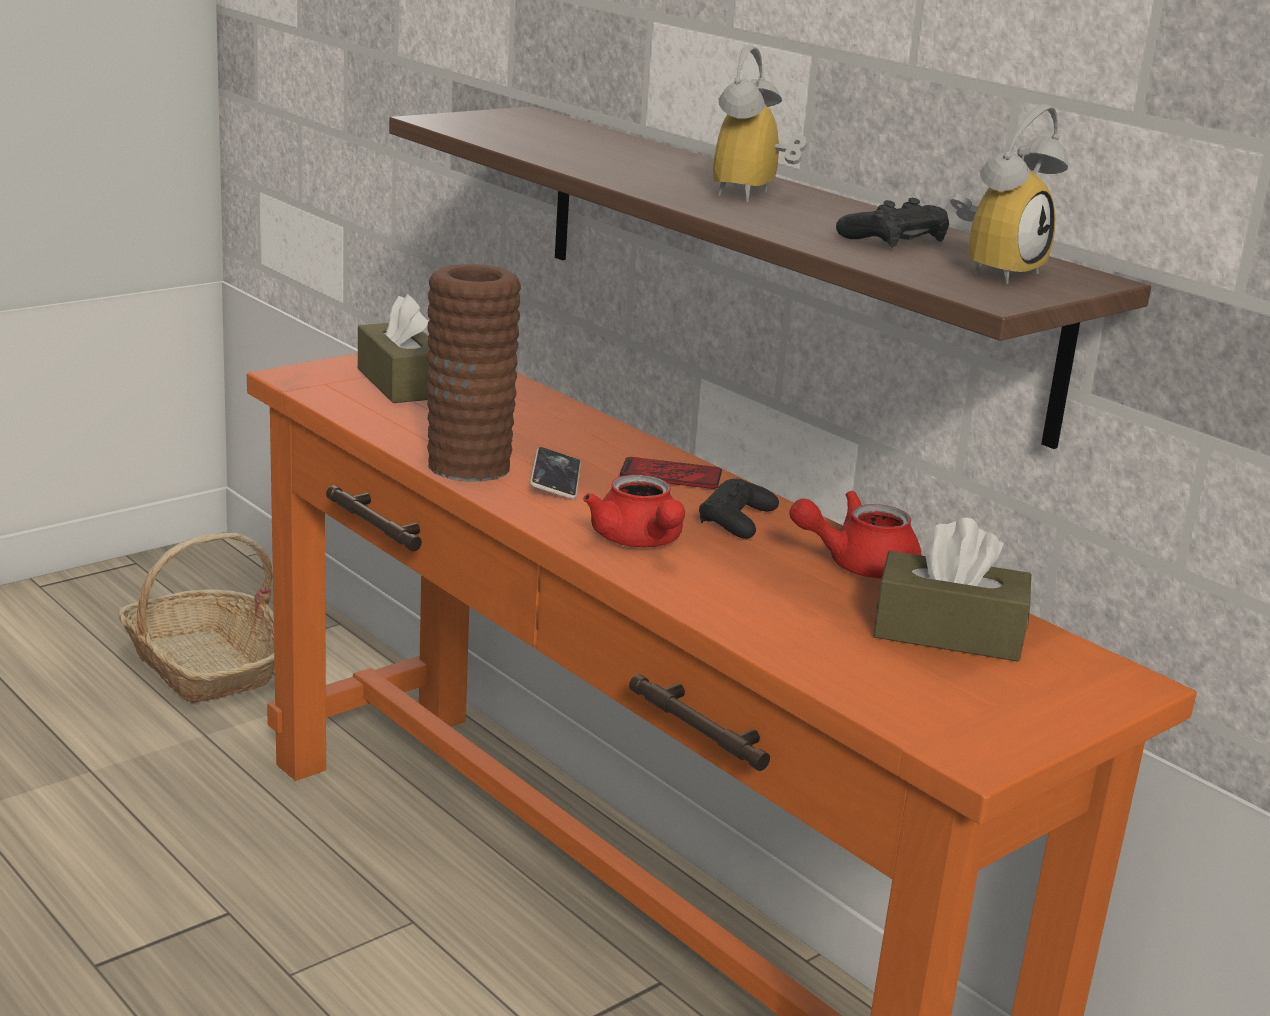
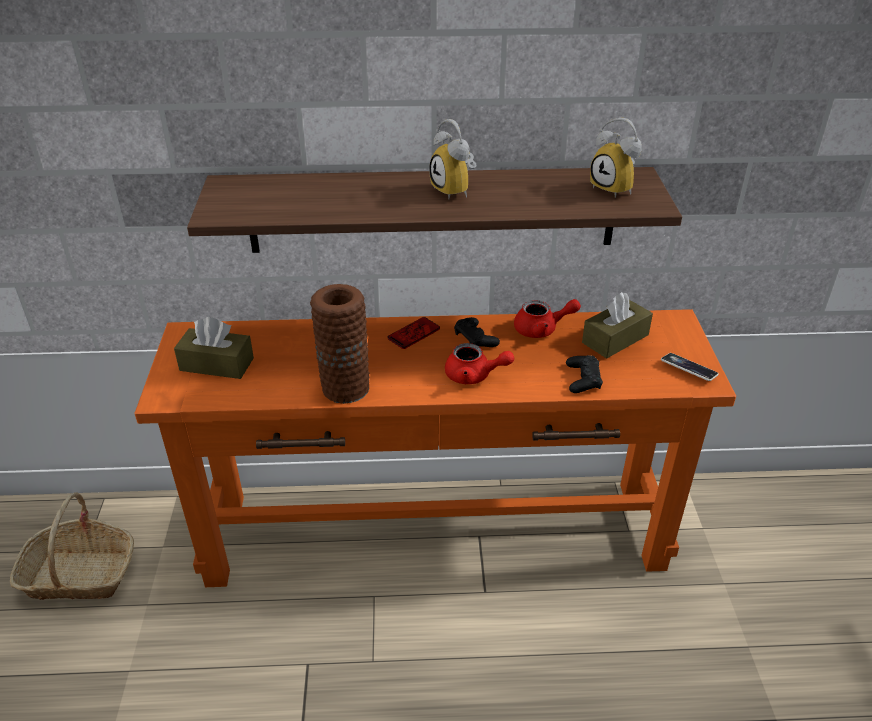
camera: 50 degrees left, 15 degrees up
(555, 479) = (387, 369): phone -> phone (688, 369)
(857, 564) = (542, 329): red teapot -> red teapot turned 120 degrees counterclockwise
(894, 239) = (555, 190): black game controller -> black game controller (583, 379)
(994, 270) = (616, 188): alarm clock -> alarm clock turned 150 degrees clockwise

